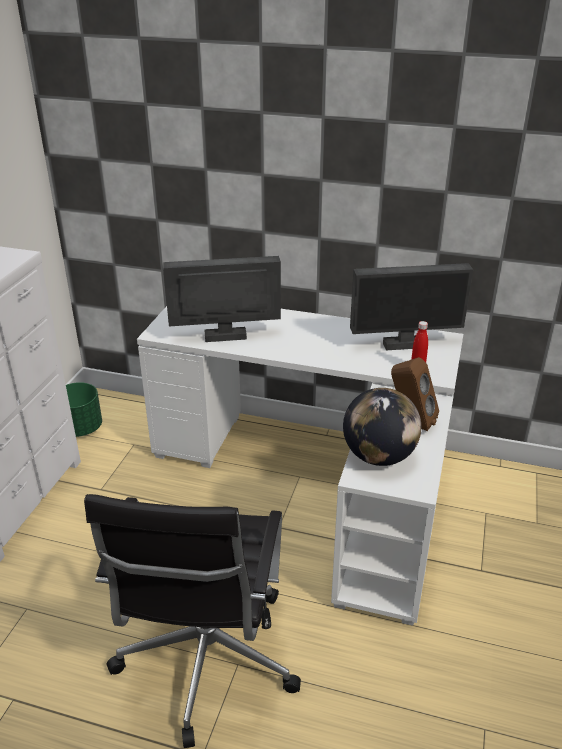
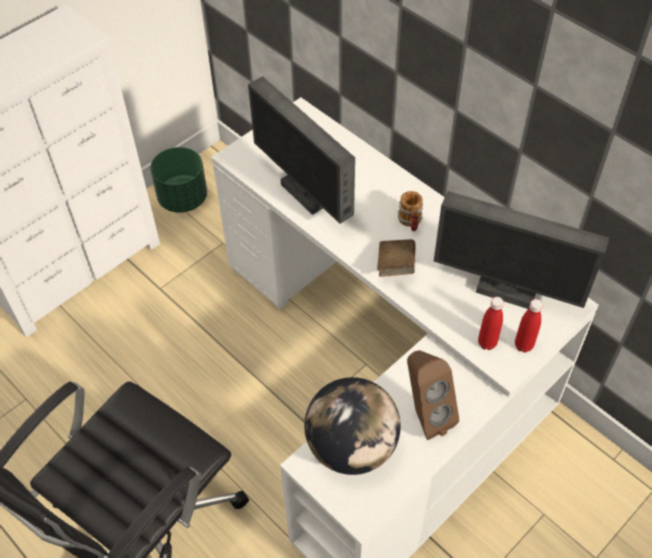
camera: 30 degrees right, 20 degrees up
(225, 338) = (304, 194): monitor -> monitor turned 150 degrees counterclockwise
(311, 331) = (410, 222): none -> mug
(322, 353) = (395, 266): none -> brown book
(440, 364) = (523, 345): none -> red bottle

